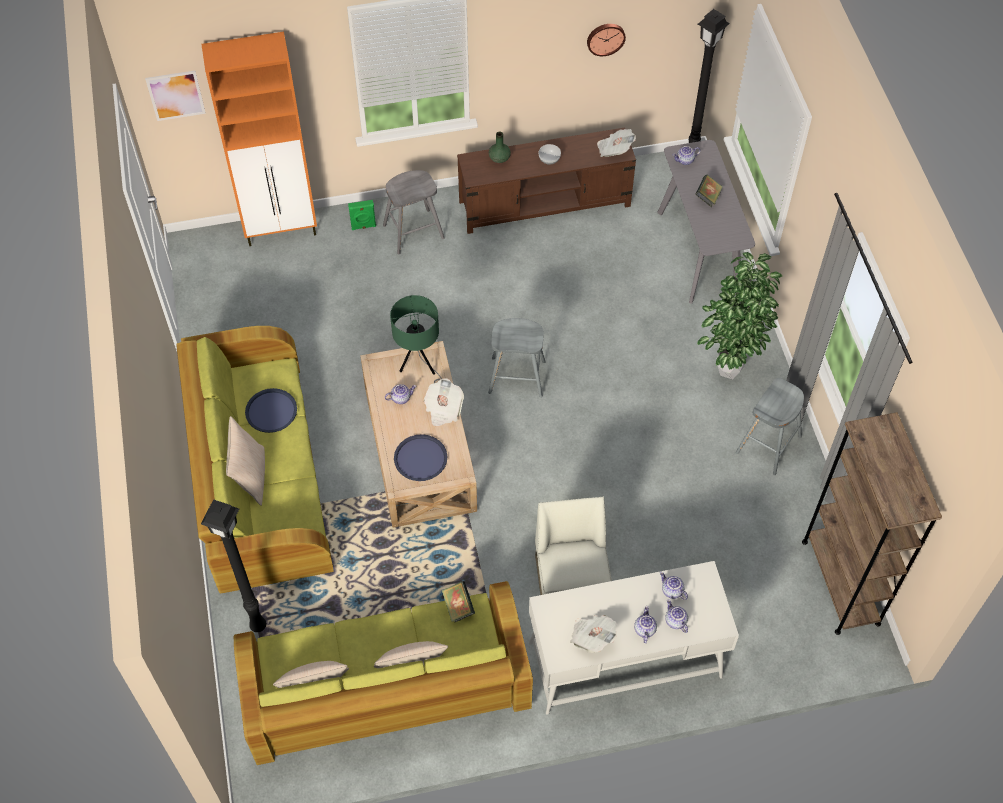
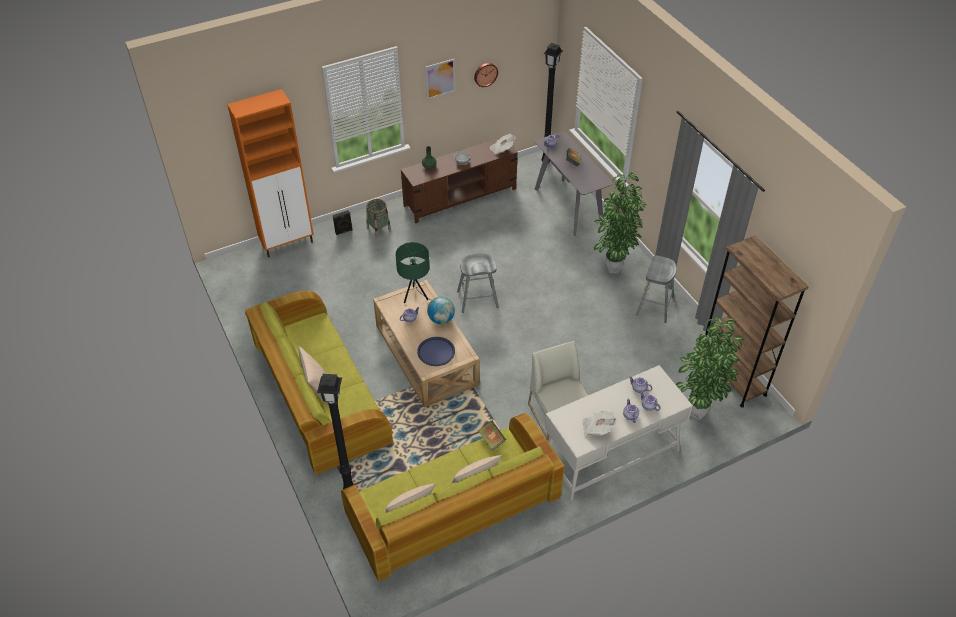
camera: 15 degrees left, 10 degrees down
(175, 95) = (210, 147): picture -> picture (440, 79)
(271, 411) = (320, 347): blue tray -> none
(363, 226) = (344, 231): green speaker -> black speaker
(413, 232) = (378, 228): grey stool -> basket
(443, 409) = (441, 319): newspaper -> globe
(767, 630) = (697, 415): none -> potted plant

